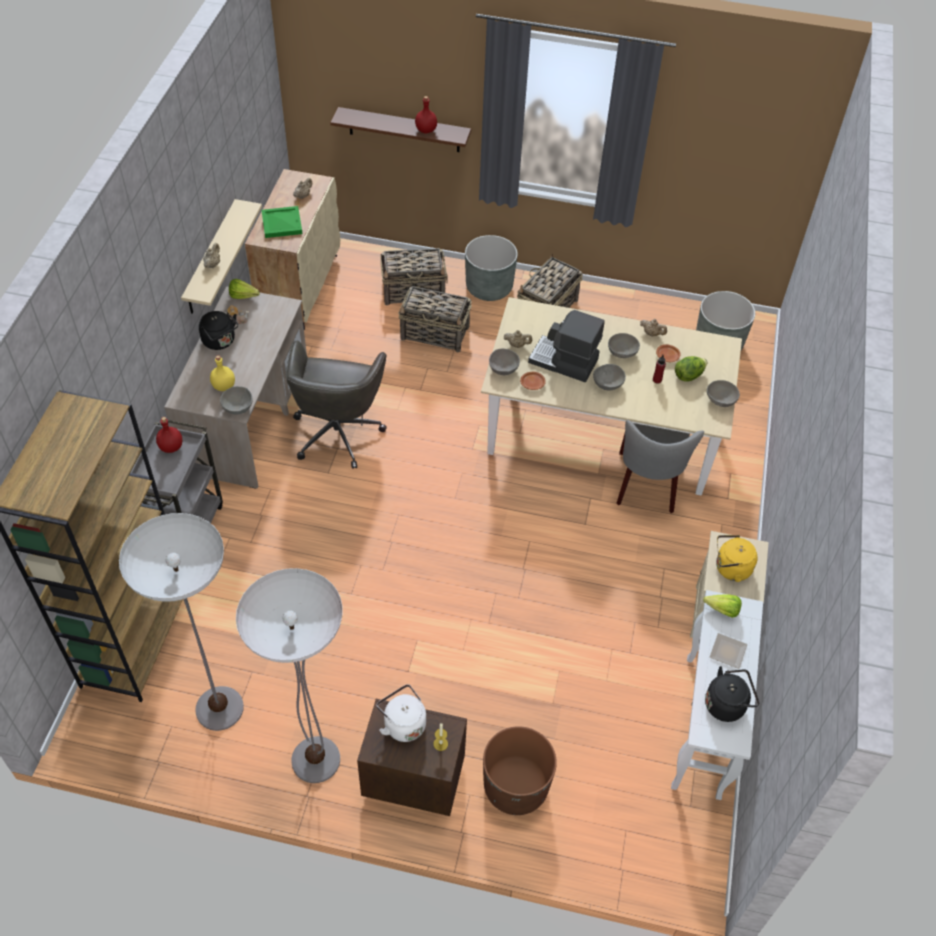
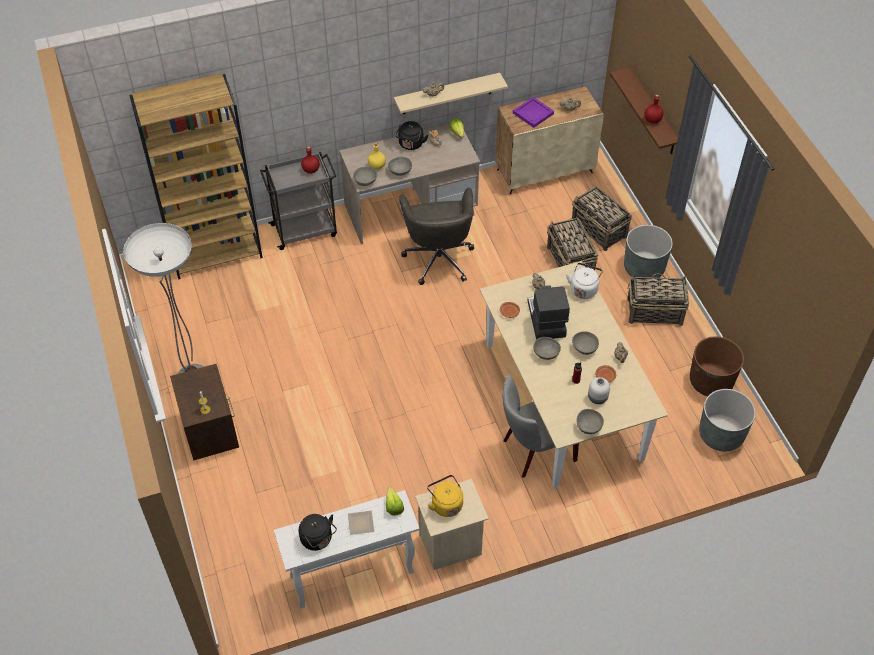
camera: 60 degrees right, 0 degrees up
(219, 708) = (197, 315): floor lamp -> none
(282, 223) = (533, 113): green tray -> purple tray
(338, 431) = (438, 258): grey office chair -> grey office chair turned 75 degrees counterclockwise
(402, 723) = (207, 384): white kettle -> white kettle (584, 289)
(503, 369) = (509, 290): grey bowl -> grey bowl (400, 172)
(515, 786) = (238, 487): brown planter -> brown planter (711, 381)
(689, 375) = (597, 397): lettuce -> white vase

